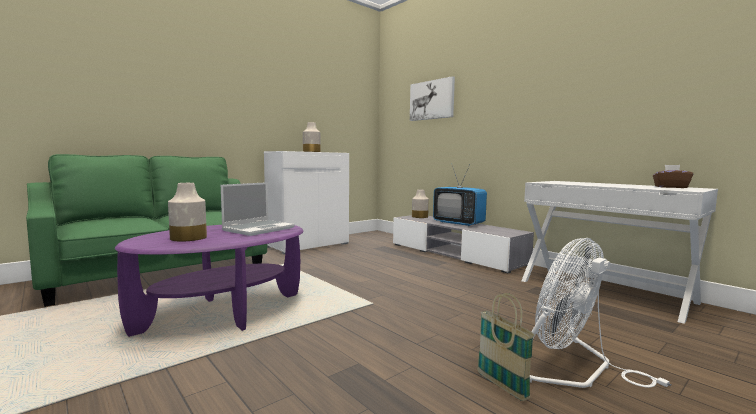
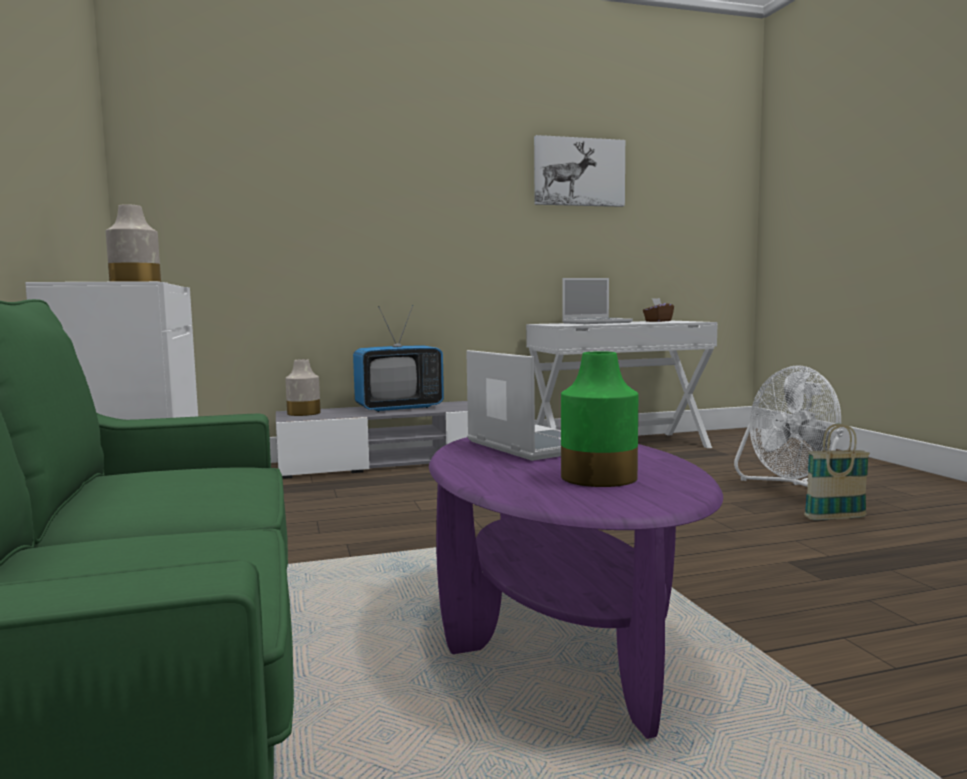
camera: 65 degrees left, 0 degrees up
(188, 237) = (598, 477): beige vase -> green vase
(432, 100) = (285, 183): picture -> picture (579, 172)
(598, 183) = (597, 323): none -> laptop

